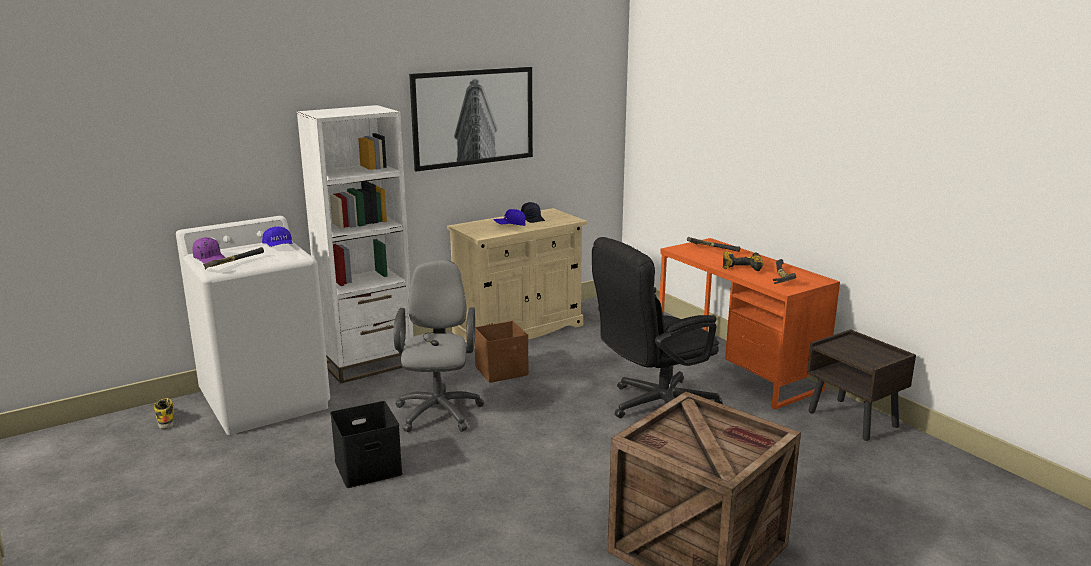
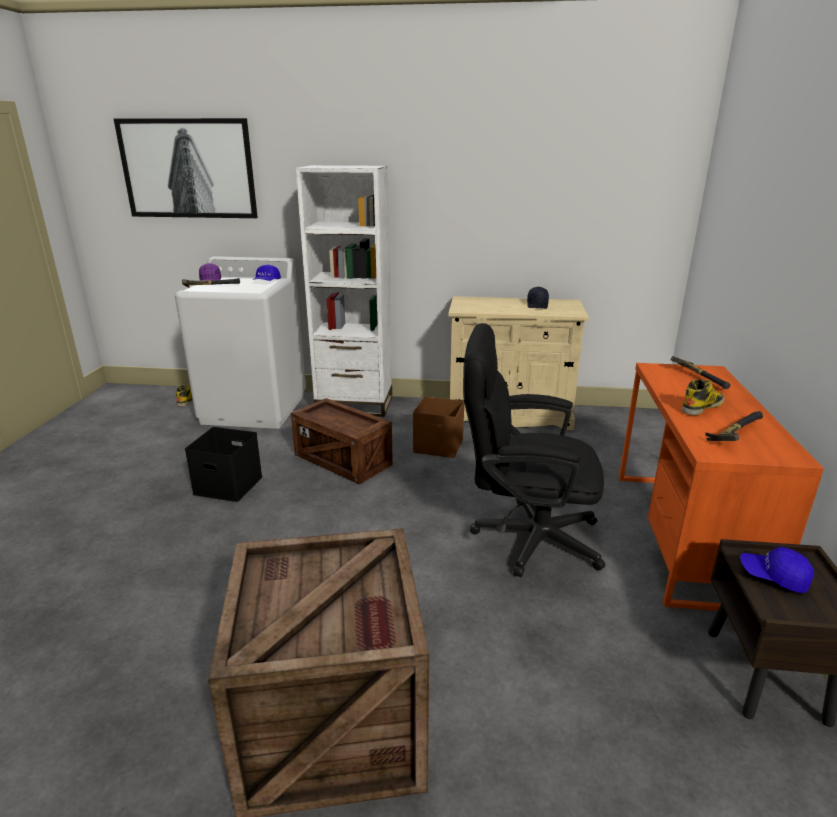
camera: 40 degrees right, 5 degrees up
(439, 410) = (343, 460): grey office chair -> crate
(473, 117) = (492, 188): picture -> picture (188, 169)
(510, 225) = (504, 306): blue cap -> blue cap (773, 577)
(742, 266) = (702, 407): power drill -> boot

